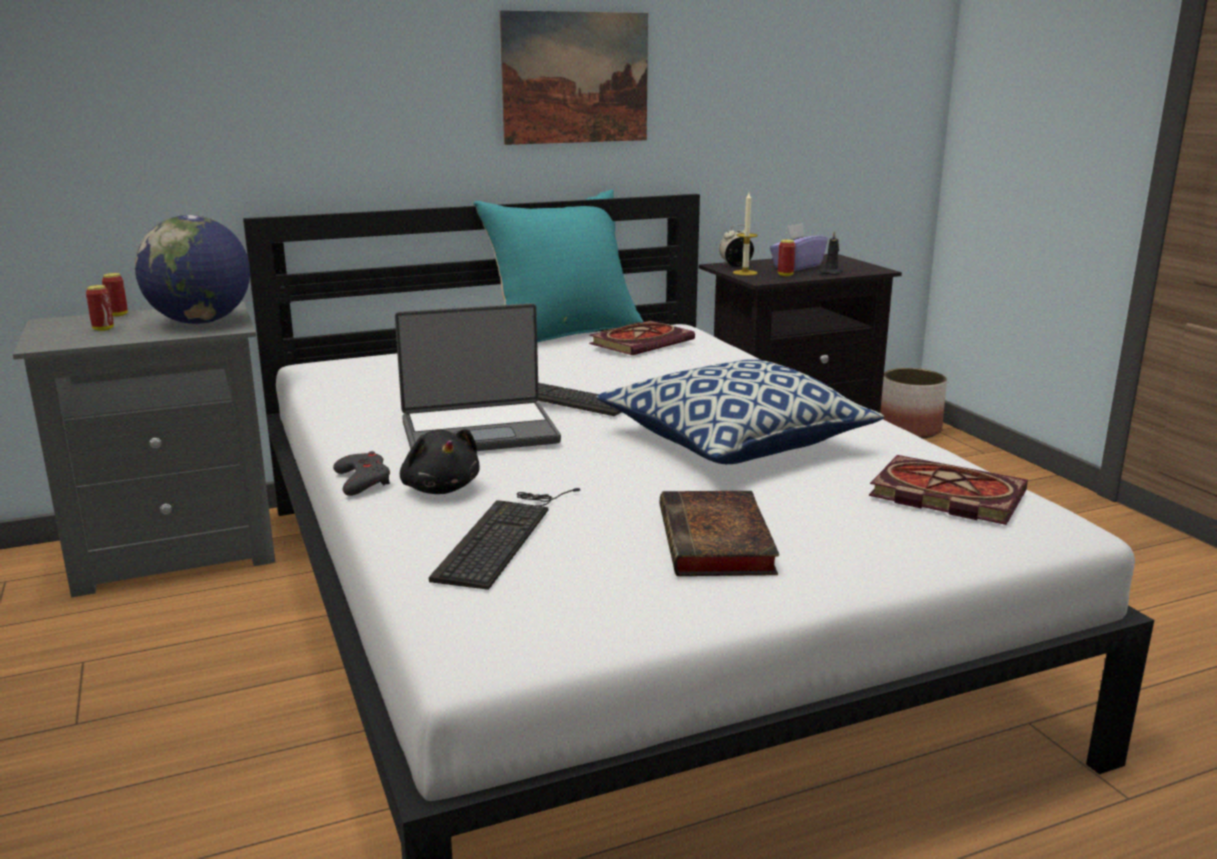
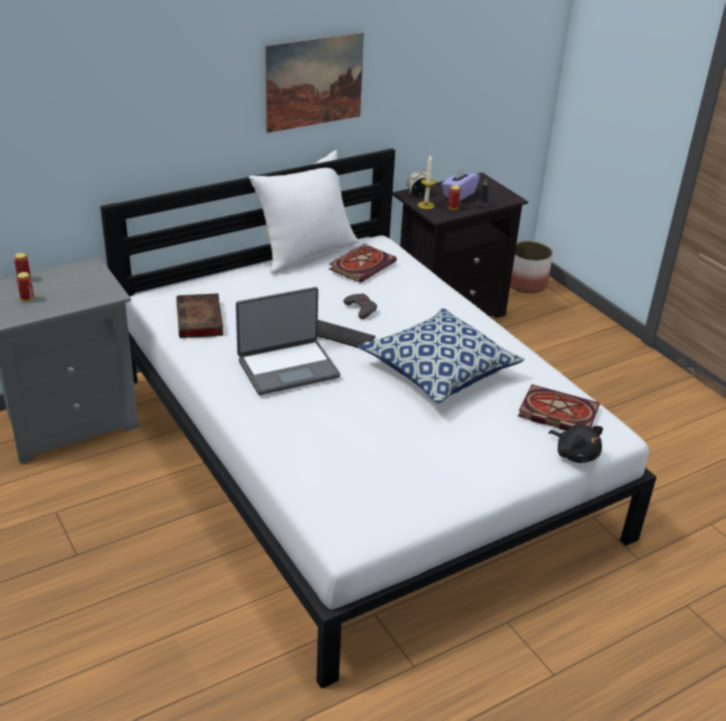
camera: 10 degrees left, 15 degrees up
(201, 322) = (87, 287): globe -> none
(362, 480) = (237, 417): grey game controller -> grey game controller (361, 309)
(440, 488) = (283, 421): black plush toy -> black plush toy (575, 454)
(504, 534) = (333, 458): keyboard -> none
(564, 333) = (306, 252): turquoise pillow -> white pillow
(717, 544) = (444, 458): book -> book (200, 320)

